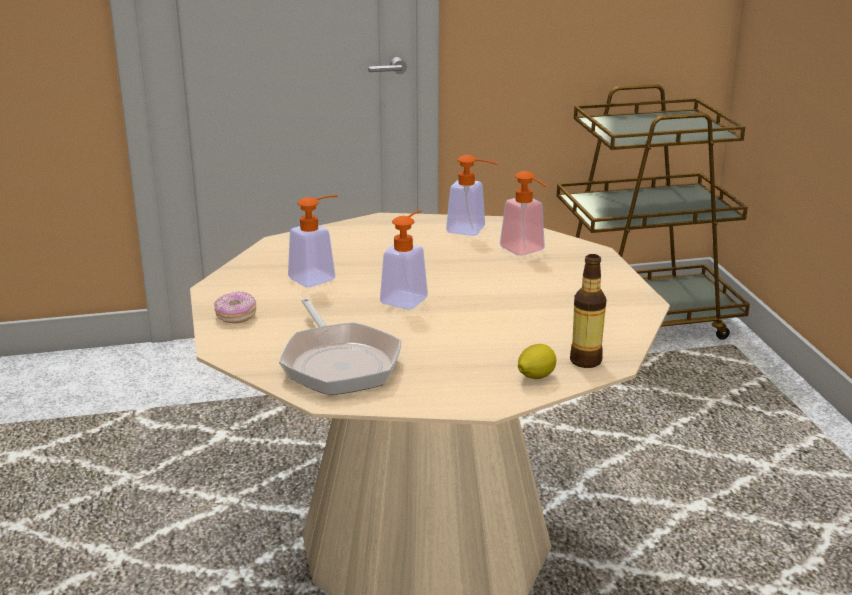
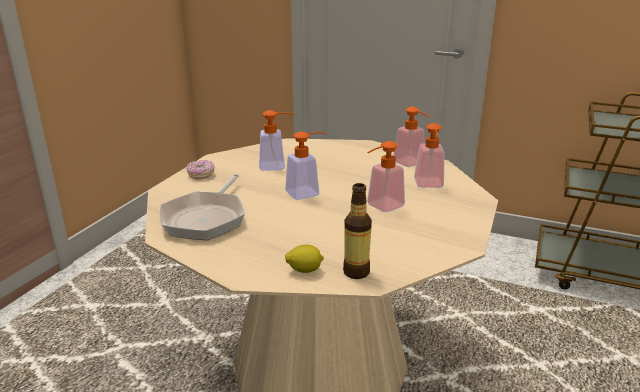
camera: 35 degrees right, 0 degrees up
(512, 289) = (381, 207): none -> soap dispenser

